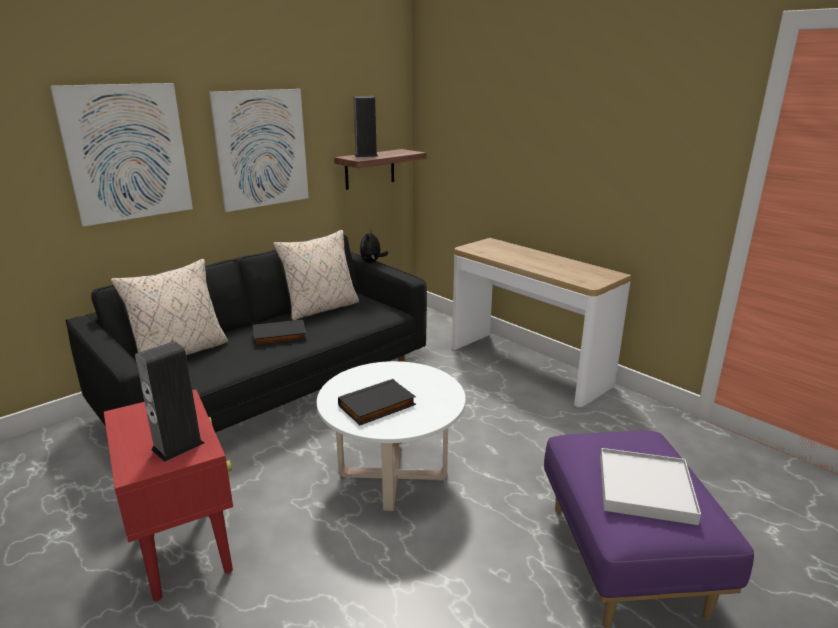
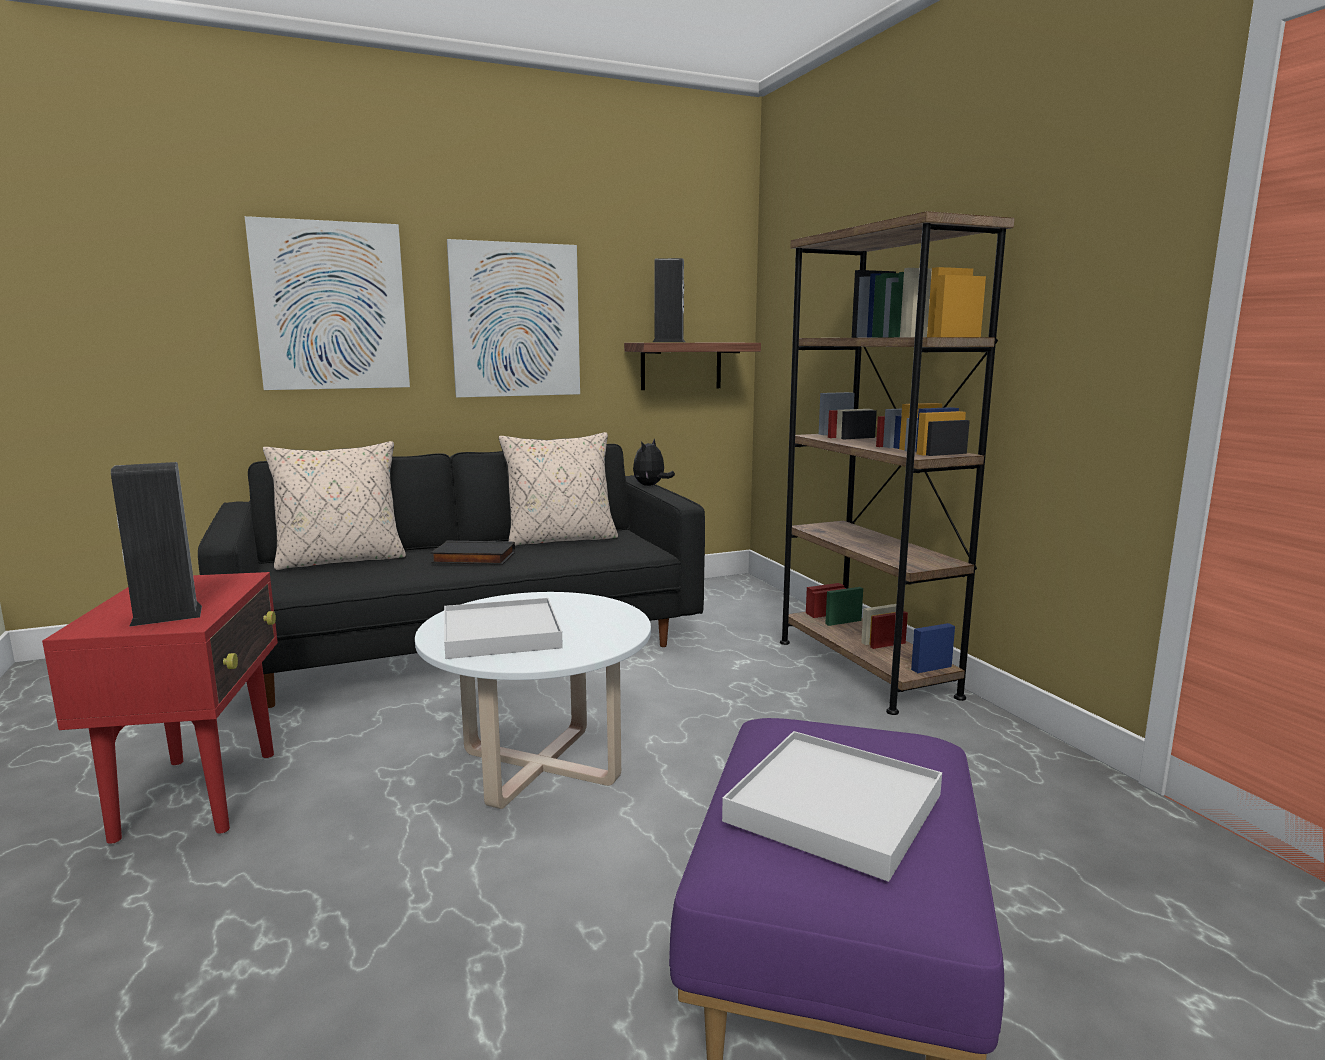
camera: 20 degrees right, 10 degrees down
(377, 406) = (500, 634): black book -> white tray
(527, 366) = (864, 668): console table -> brown bookcase

